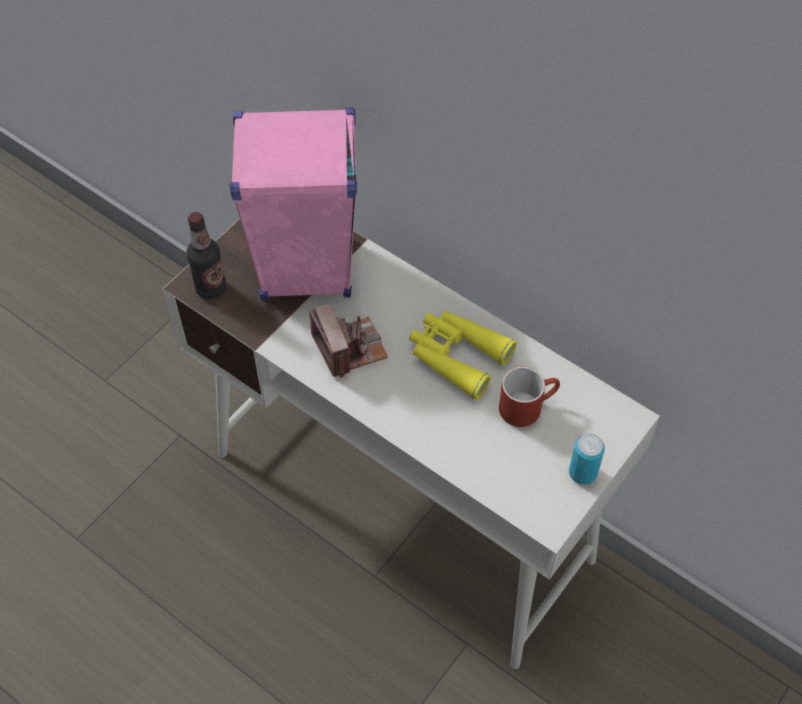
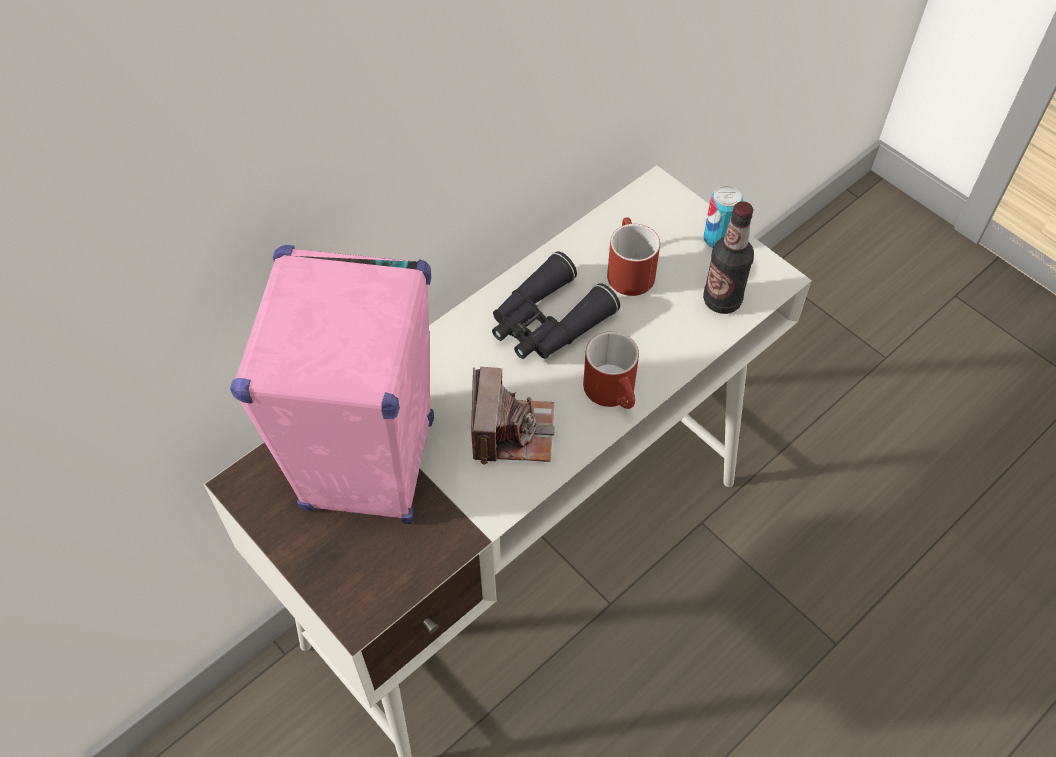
camera: 80 degrees left, 0 degrees up
(211, 288) = (371, 588): bottle -> bottle (722, 300)
(349, 348) = (511, 431): camera -> camera turned 105 degrees clockwise
(397, 411) = (615, 393): none -> red mug
(456, 356) = (547, 322): yellow binoculars -> black binoculars

